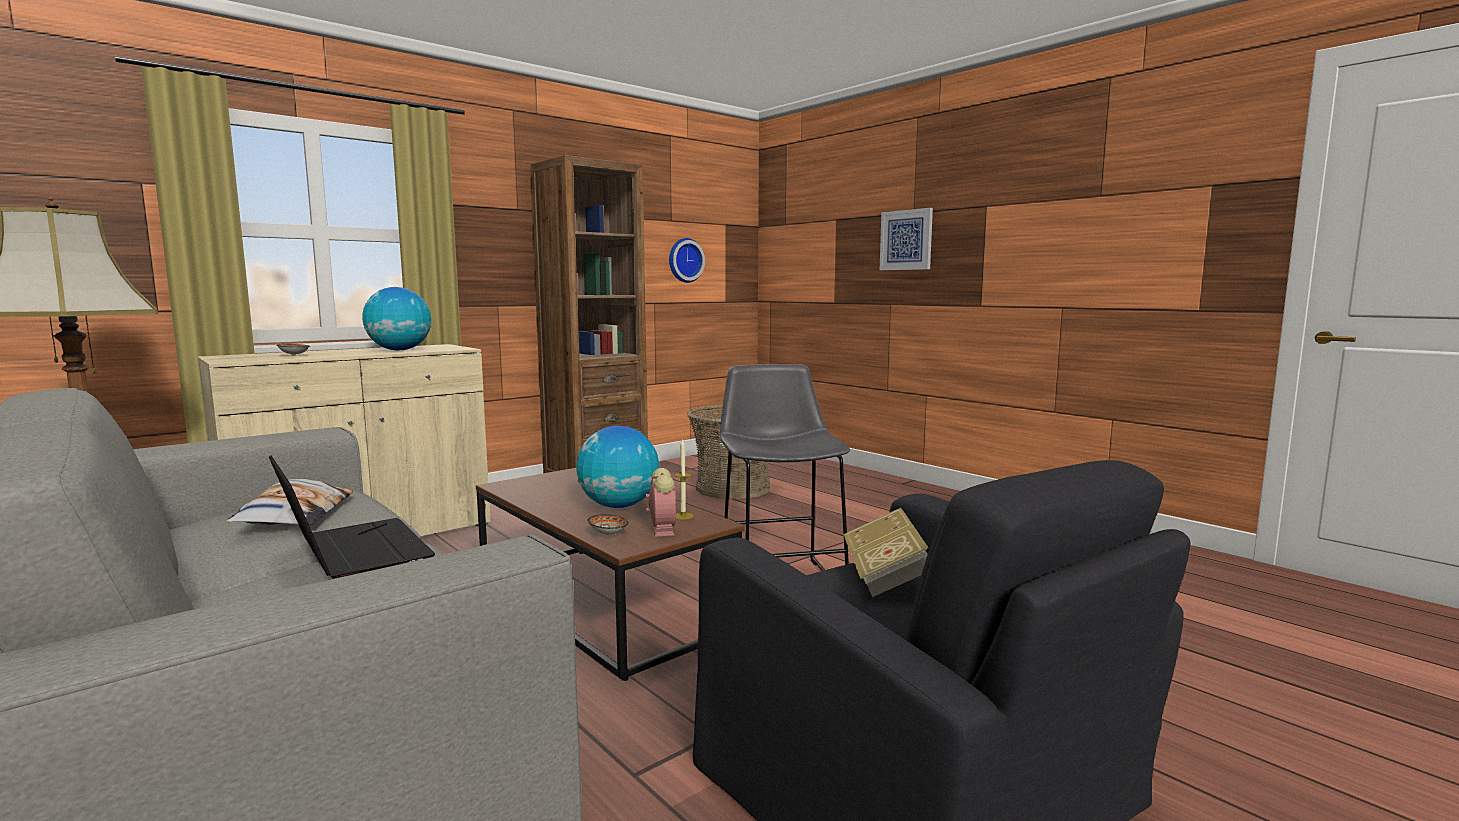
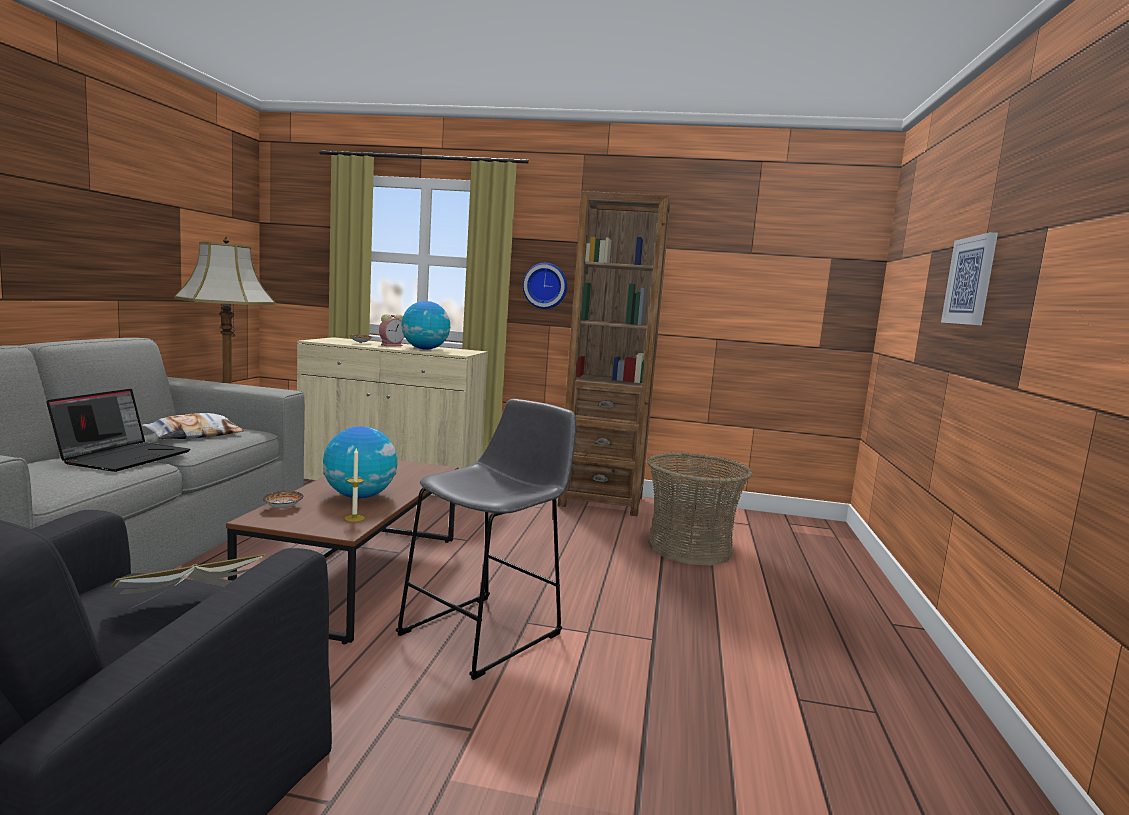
camera: 50 degrees right, 0 degrees up
(662, 529) = (311, 519): alarm clock -> alarm clock (392, 345)
(684, 260) = (762, 296): wall clock -> wall clock (545, 286)

